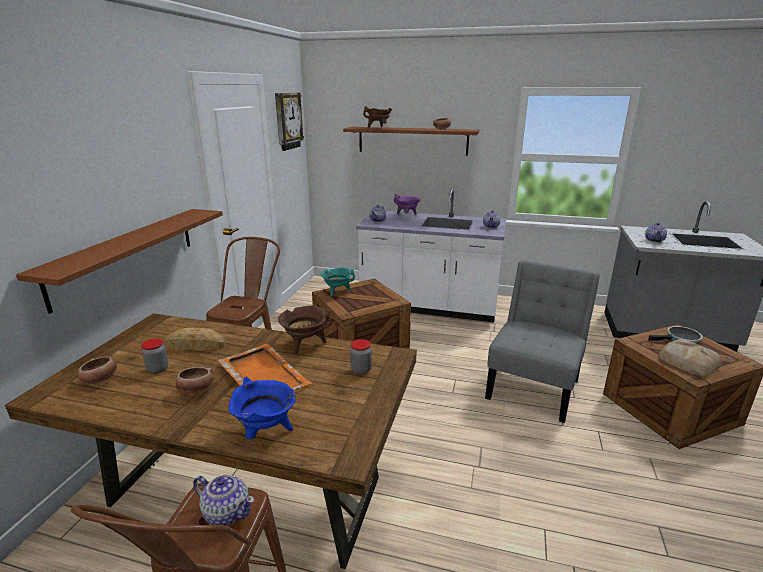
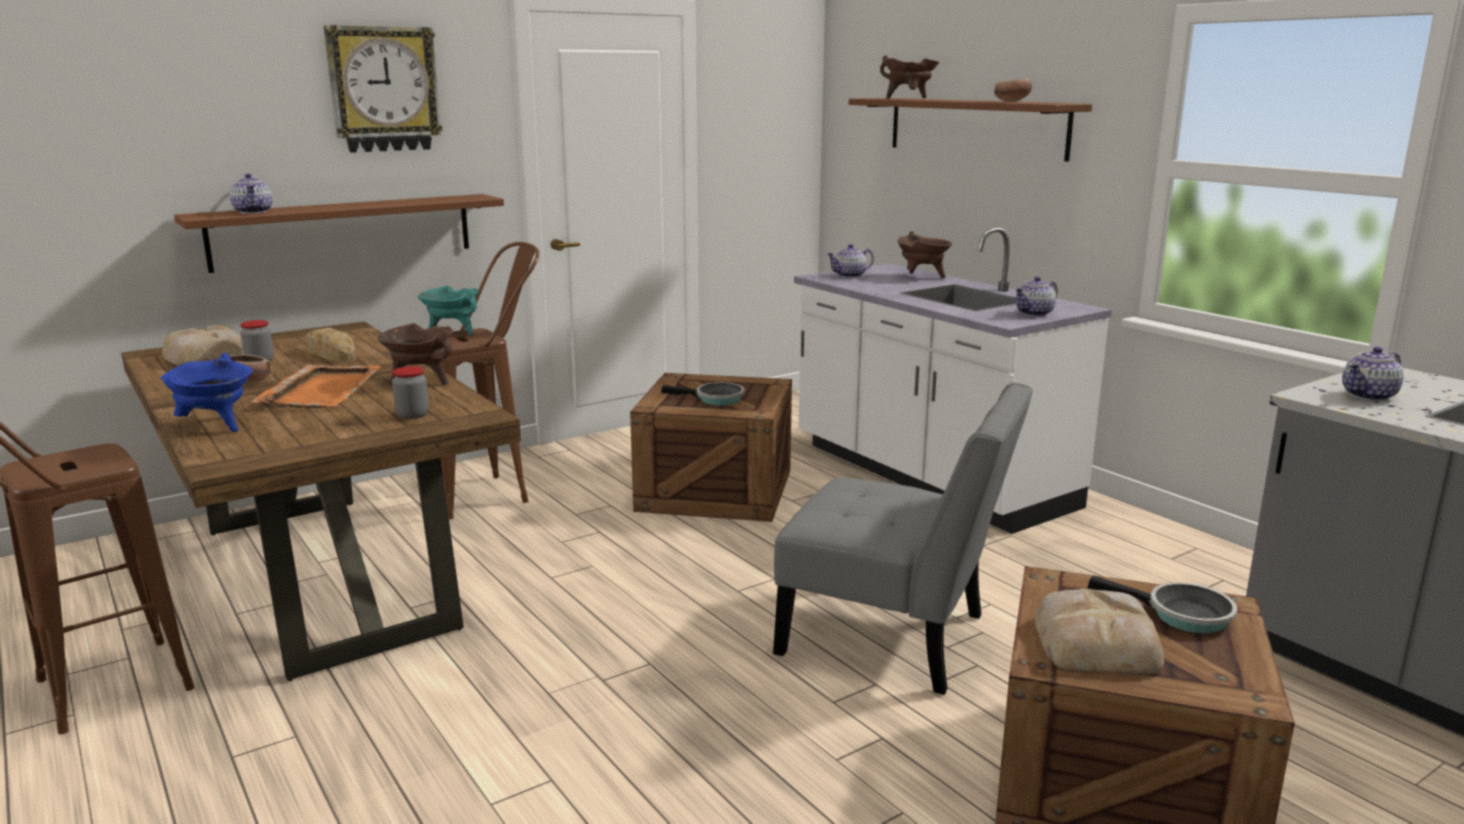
camera: 40 degrees right, 5 degrees down
(100, 380) = (206, 356): bowl -> bread
(226, 512) = (84, 464): teapot -> teapot (253, 211)
(287, 121) = (762, 83): wall clock -> wall clock (383, 89)
(337, 292) = (696, 381): turquoise cooking pot -> turquoise cooking pot (452, 332)
(366, 300) = (715, 399): none -> frying pan
(406, 215) = (922, 277): purple cooking pot -> brown cooking pot
(534, 386) = (894, 638): grey chair -> grey chair turned 45 degrees clockwise

